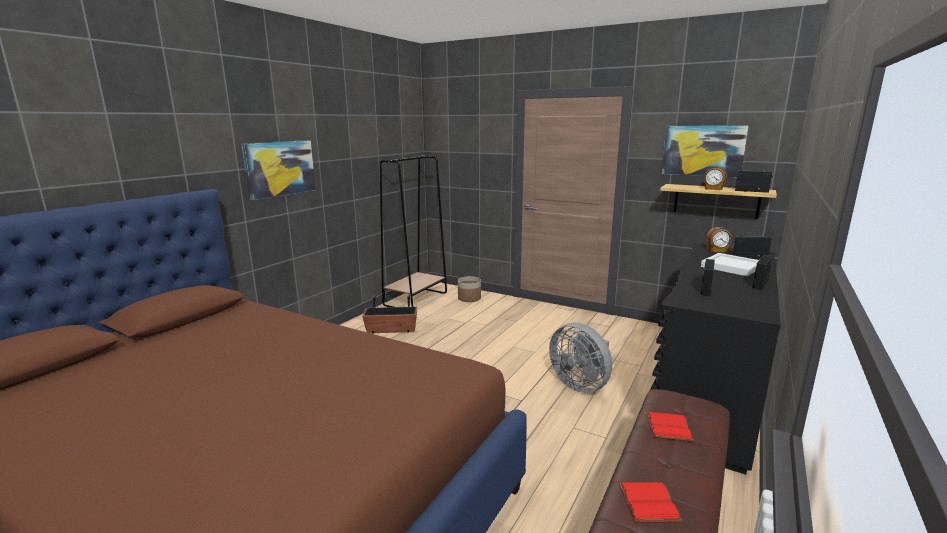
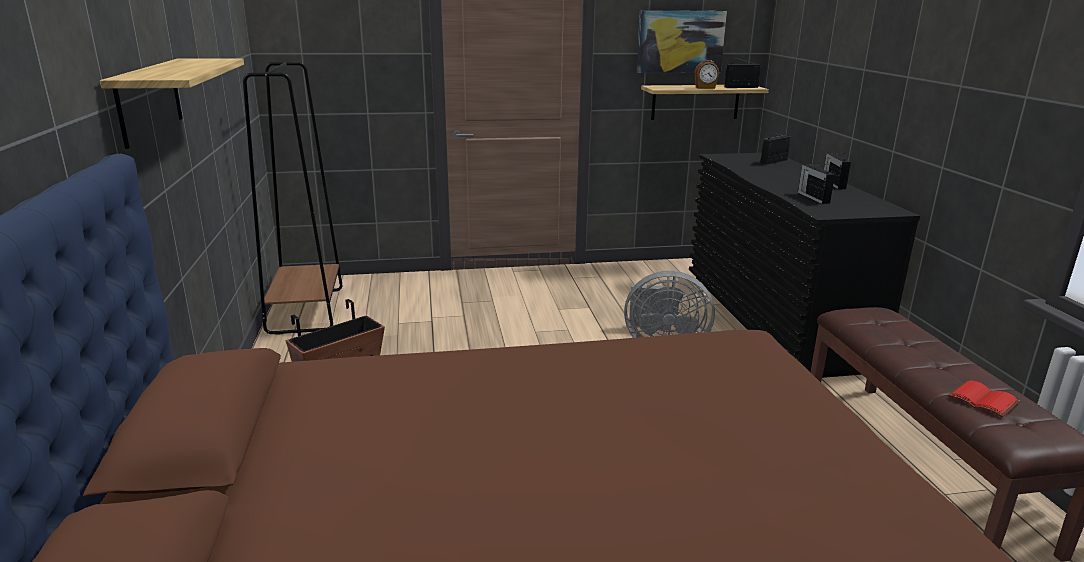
camera: 40 degrees left, 5 degrees up
(280, 168) = (149, 100): picture -> shelf
(469, 298) = (386, 288): planter -> none
(670, 428) = (896, 339): red book -> none
(716, 250) = (734, 158): alarm clock -> none
(732, 266) = (781, 172): white tray -> none

